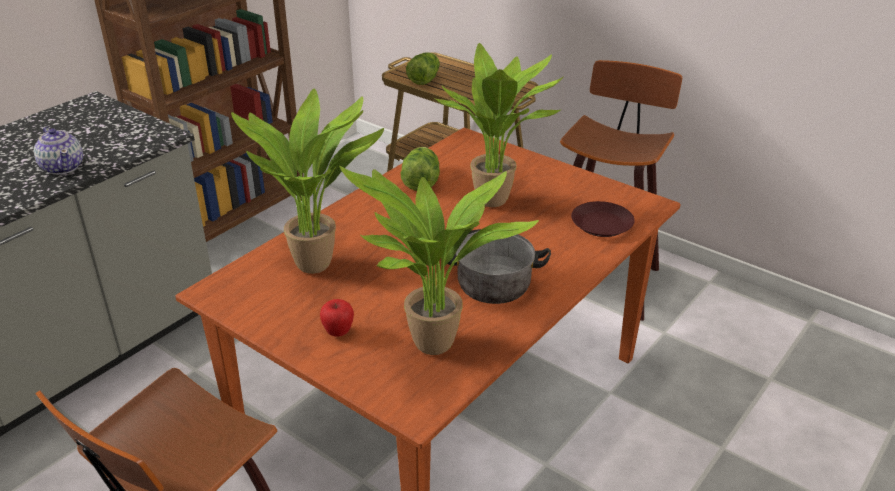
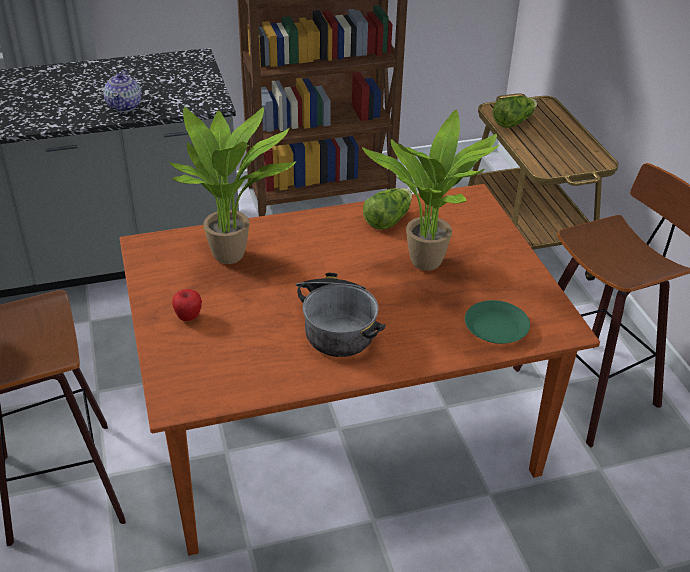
camera: 35 degrees right, 5 degrees up
(432, 349) = (235, 364): potted plant -> none
(601, 224) = (495, 327): brown plate -> green plate

